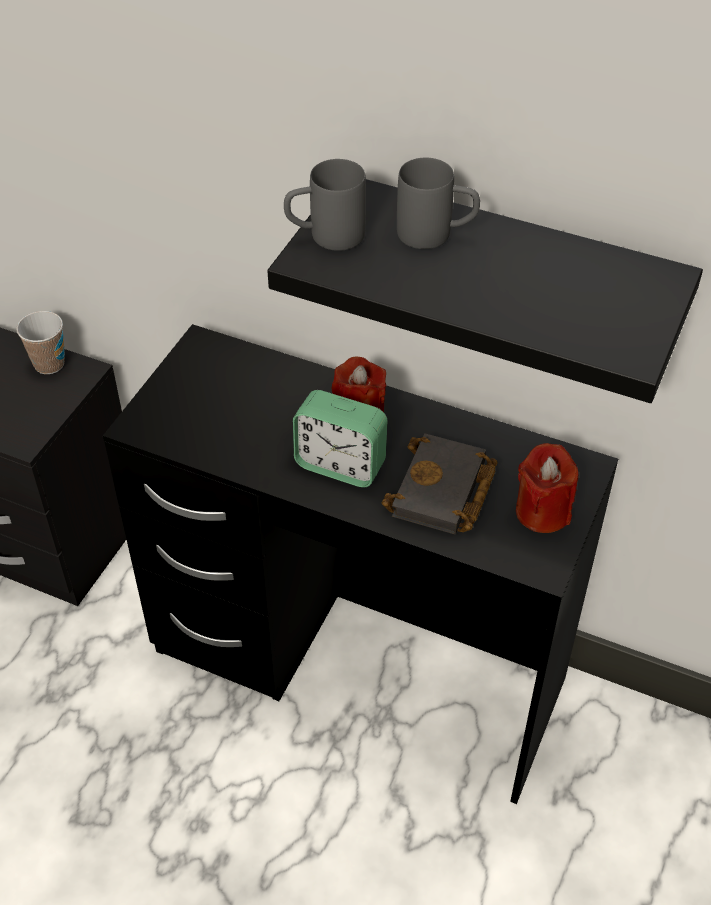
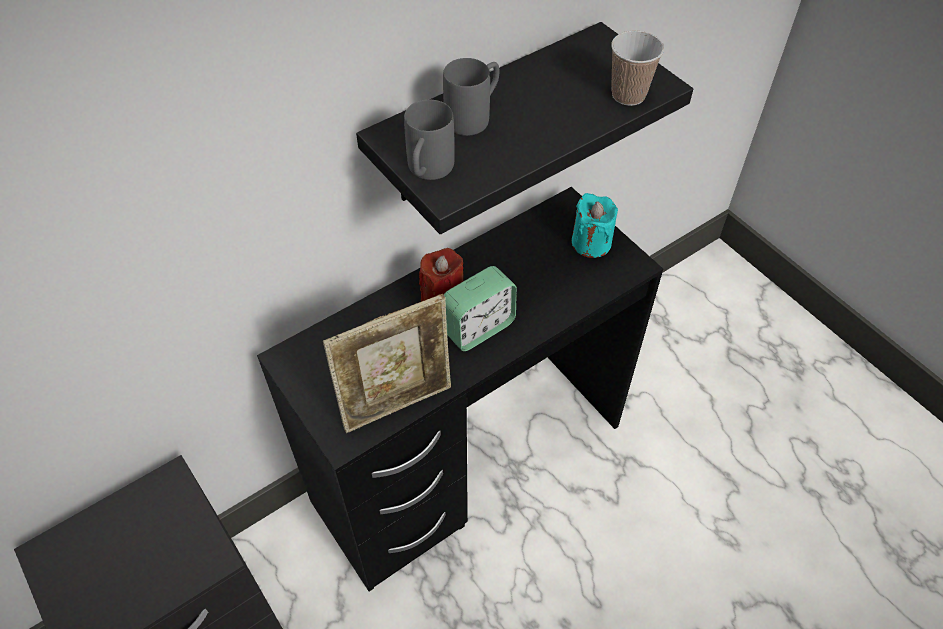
camera: 60 degrees left, 5 degrees up
(49, 364) = (138, 503): cup -> cup (628, 95)
(202, 445) = (397, 404): none -> picture frame
(443, 493) = (543, 284): black book -> none
(542, 512) = (591, 243): red candle -> turquoise candle

